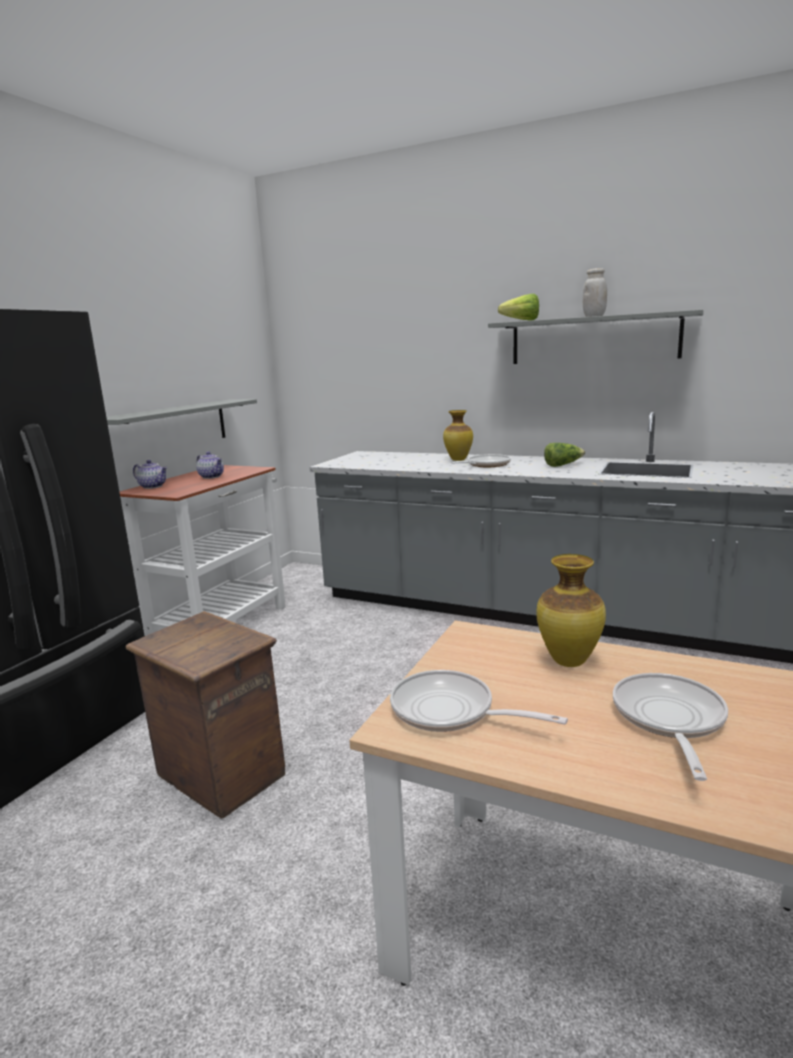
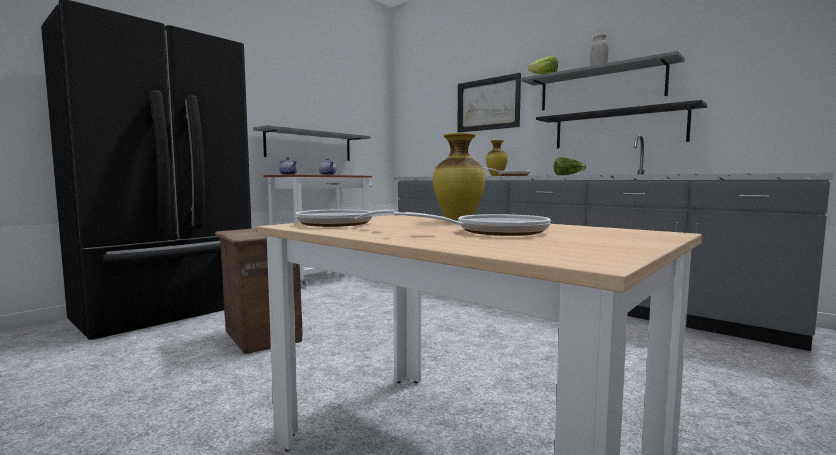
camera: 15 degrees right, 10 degrees down
(432, 349) = (488, 104): none -> picture
(617, 396) = (617, 129): none -> black shelf
(668, 720) = (494, 232): frying pan -> frying pan turned 45 degrees clockwise

